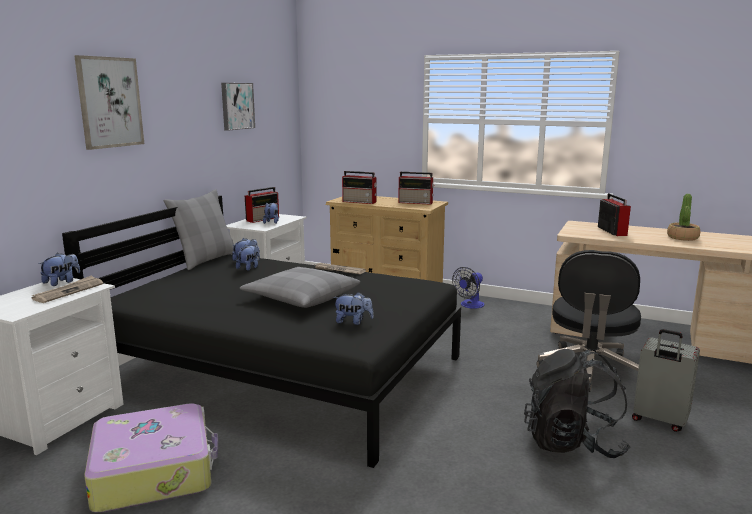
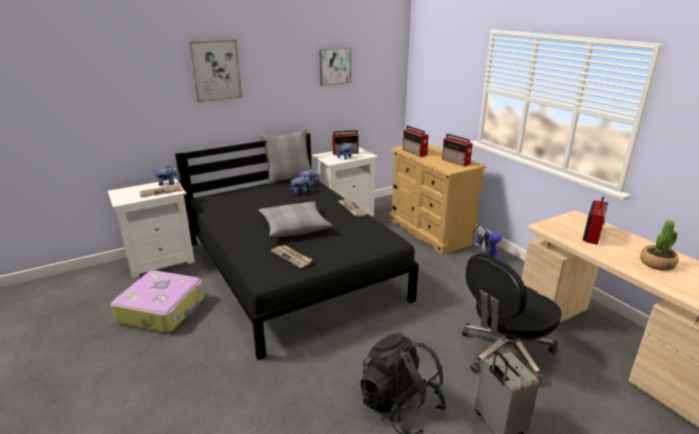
camera: 35 degrees right, 10 degrees up
(353, 322) = (292, 257): plush toy -> newspaper

